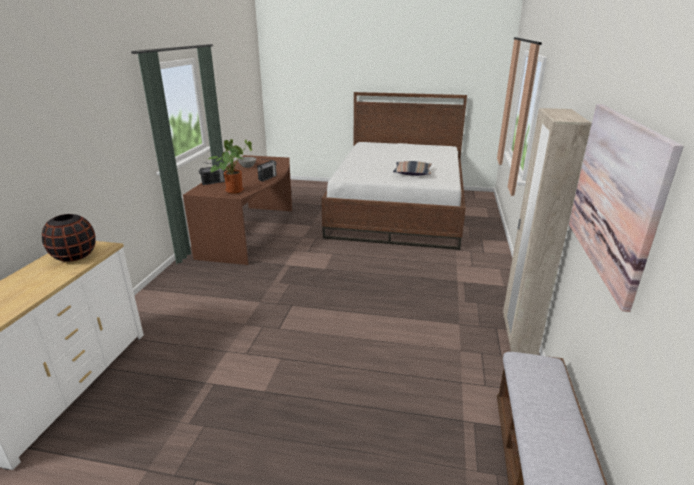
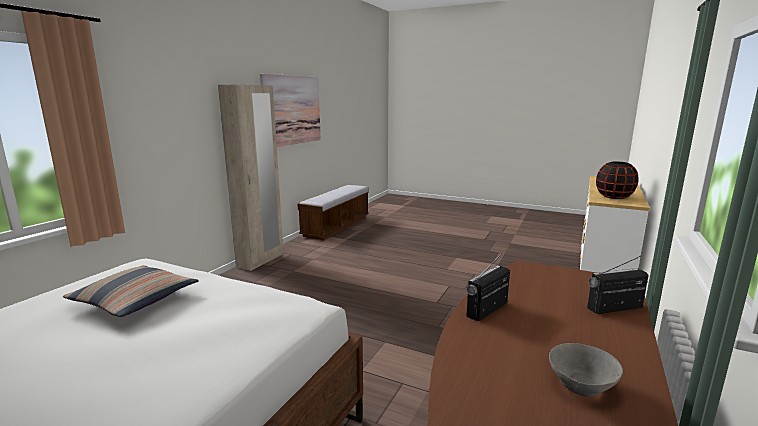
camera: 165 degrees left, 10 degrees down
(234, 190) = (543, 279): potted plant -> none

